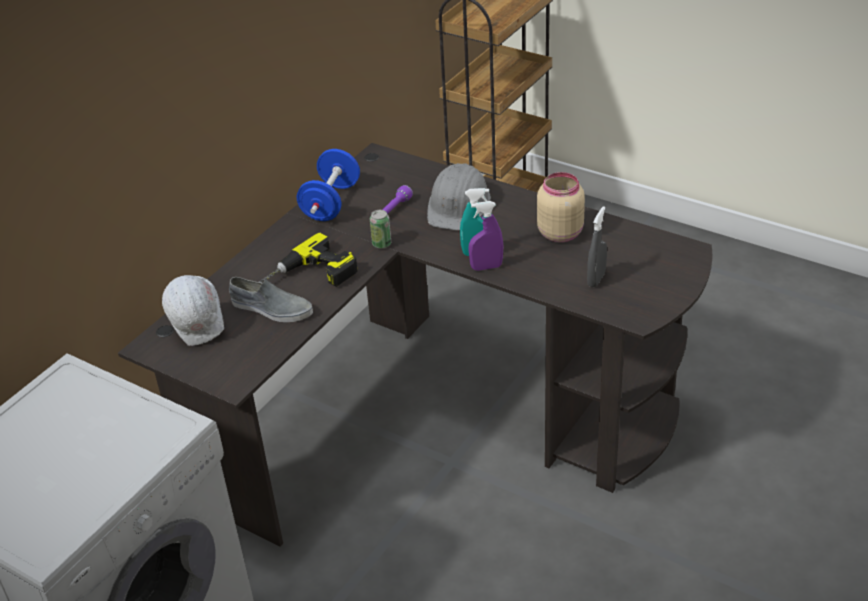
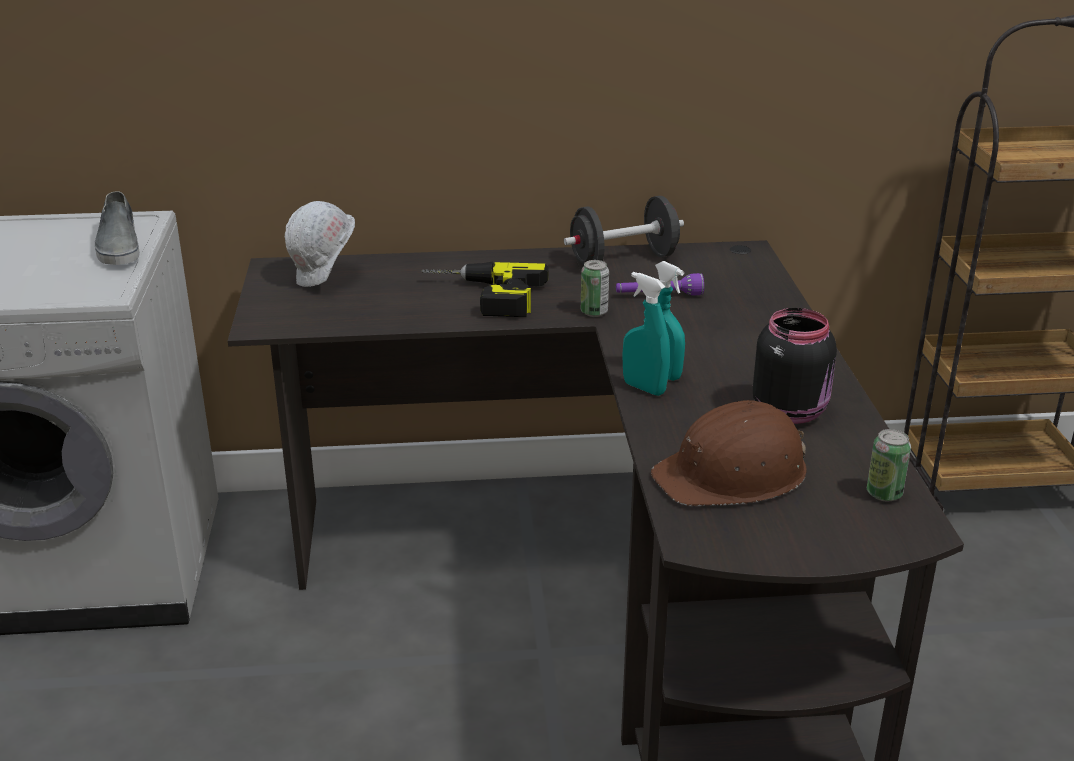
camera: 50 degrees right, 10 degrees down
(271, 308) = (402, 298): grey shoe -> grey shoe (119, 245)
(331, 203) = (623, 260): blue dumbbell -> black dumbbell
(458, 205) = (735, 327): grey hard hat -> none
(486, 267) = (644, 388): purple spray bottle -> turquoise spray bottle
(560, 232) = (791, 411): beige jar -> black jar
(596, 279) = (733, 474): grey spray bottle -> brown hard hat
(656, 244) = (884, 494): none -> can

